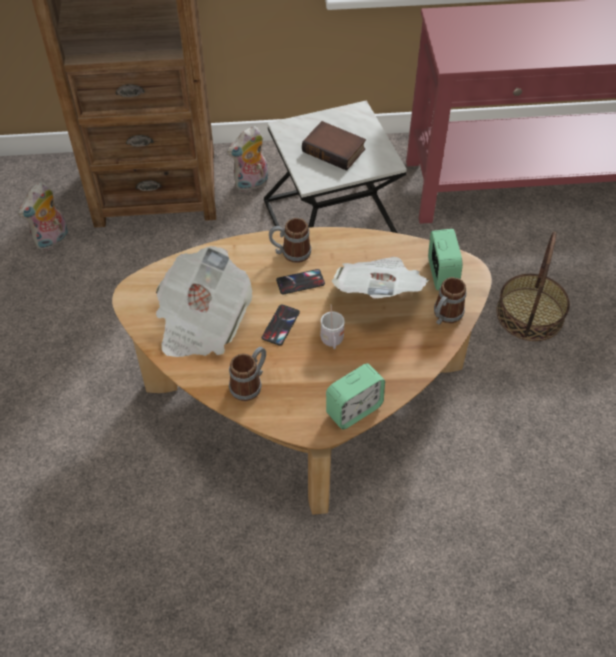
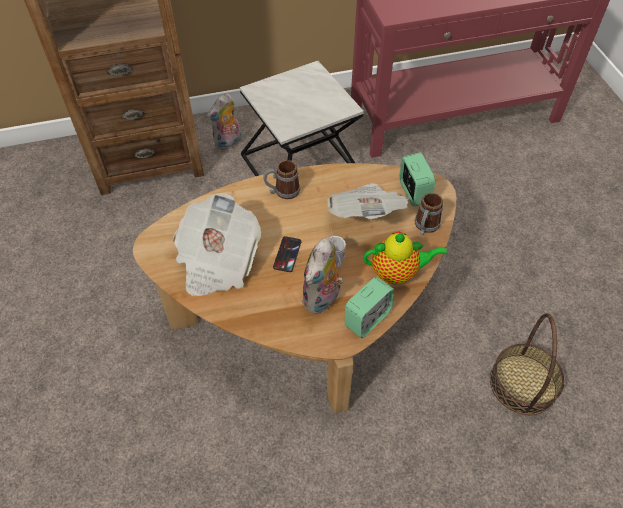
camera: 10 degrees left, 0 degrees up
(52, 241) = (66, 211): plush toy -> plush toy (322, 300)
(250, 383) = (271, 309): mug -> none
(300, 282) = (296, 215): phone -> none
(335, 150) = (301, 102): book -> none
(400, 364) = (397, 273): none -> teapot
(530, 314) = (475, 218): basket -> basket (523, 384)

